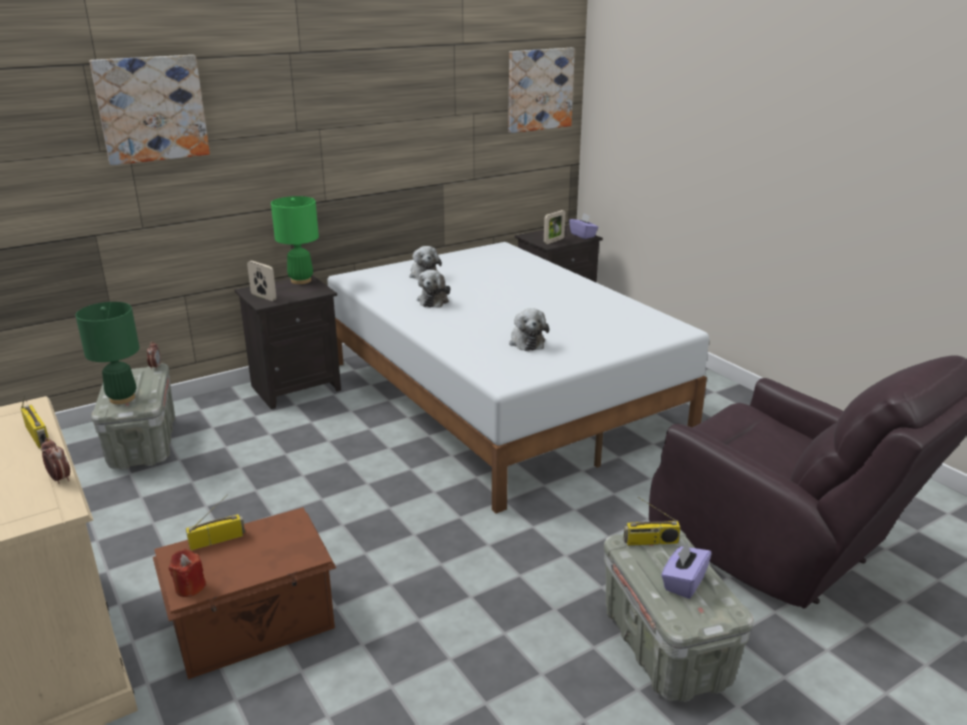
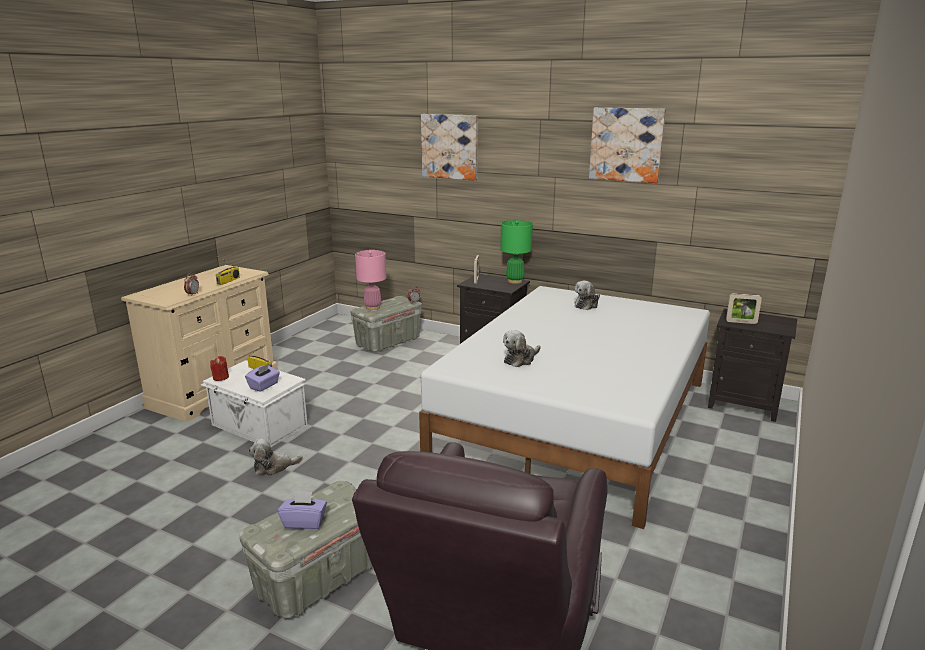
camera: 60 degrees right, 5 degrees down
(122, 398) = (372, 308): green table lamp -> pink table lamp
(254, 625) = (259, 426): brown storage box -> white storage box
(433, 300) = (547, 318): plush toy -> plush toy (273, 467)
(539, 89) = (779, 175): picture -> picture (626, 144)
(583, 235) = (782, 328): purple tissue box -> purple tissue box (264, 386)
(650, 542) = (347, 497): radio -> none

